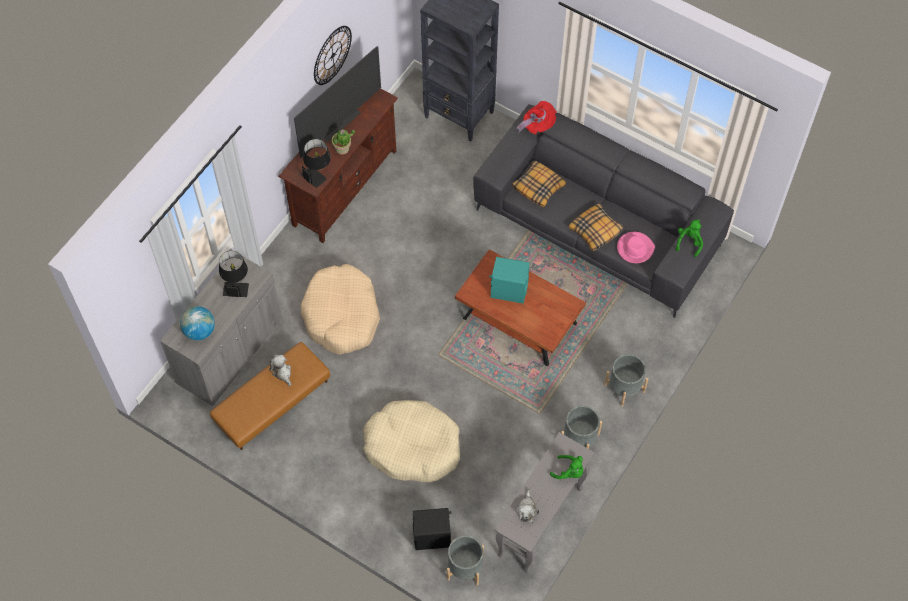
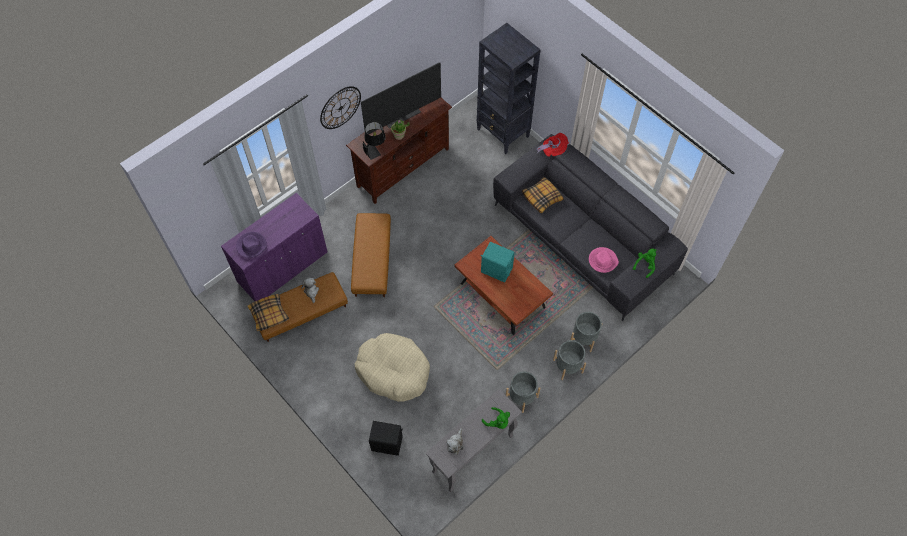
camera: 15 degrees right, 0 degrees up
(199, 331) = (251, 245): globe -> purple hat
(230, 351) = (283, 267): grey cabinet -> purple cabinet
(236, 284) = (289, 217): black table lamp -> none
(332, 55) = (404, 62): wall clock -> wall clock (340, 107)
(342, 315) = (371, 260): beige dog bed -> brown ottoman
(465, 567) = (404, 474): grey planter -> grey planter (584, 338)
(596, 231) = (576, 240): pillow -> pillow (269, 315)

